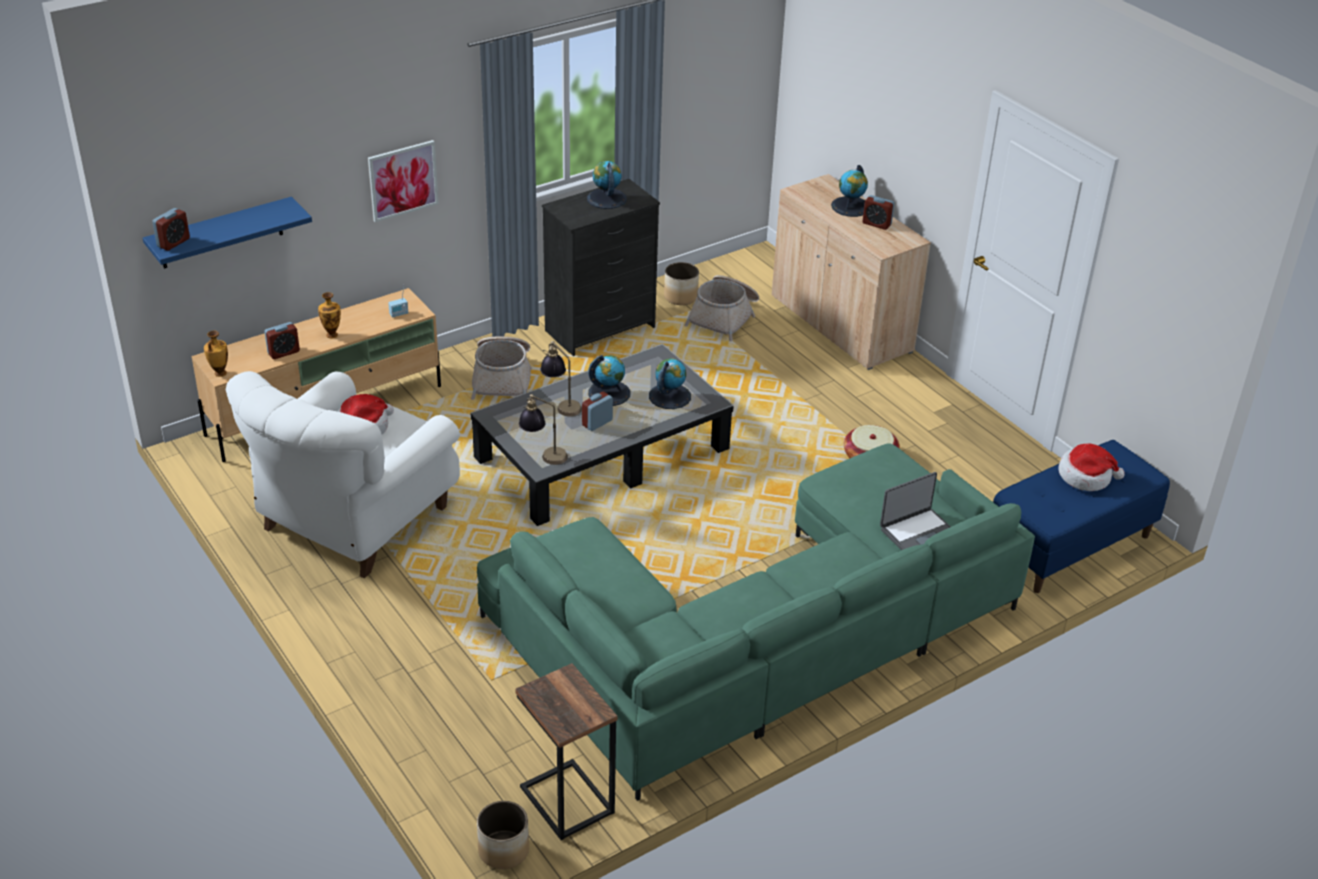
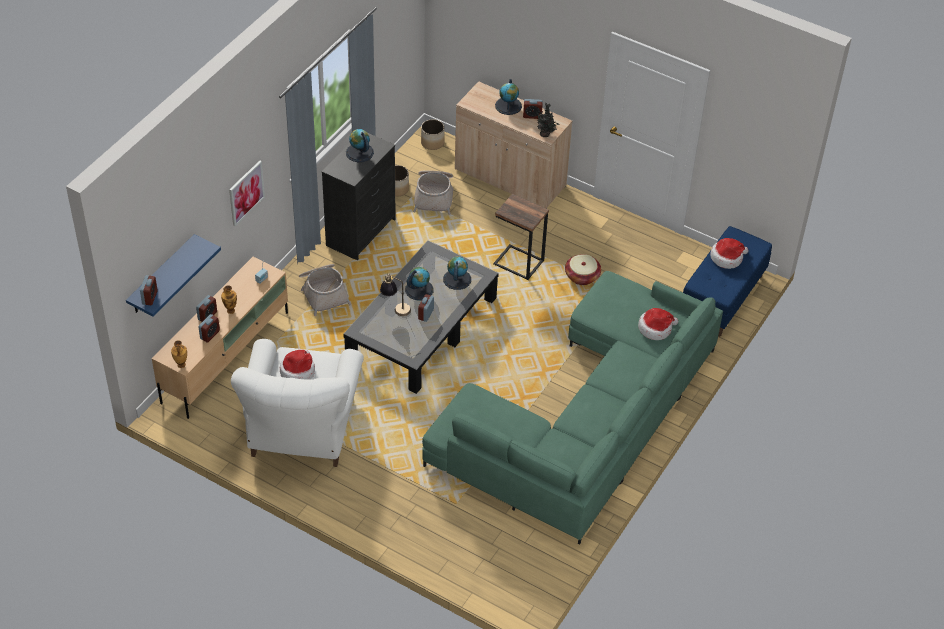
camera: 25 degrees left, 10 degrees up
(298, 332) = (207, 315): none -> alarm clock
(503, 850) = (528, 600): planter -> planter (432, 143)
(543, 456) = (409, 349): table lamp -> none
(565, 801) = (542, 559): side table -> side table (518, 263)
(881, 247) = (545, 134): none -> potted plant
(918, 532) = (656, 328): laptop -> hat

